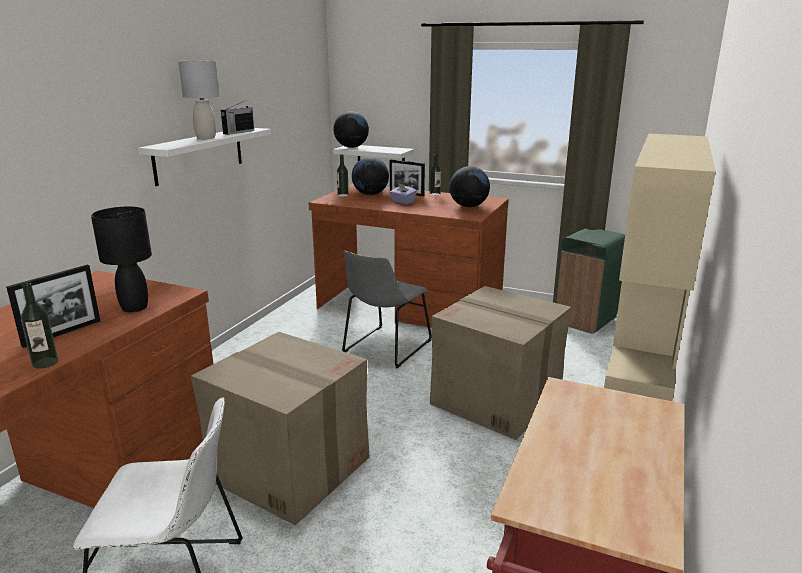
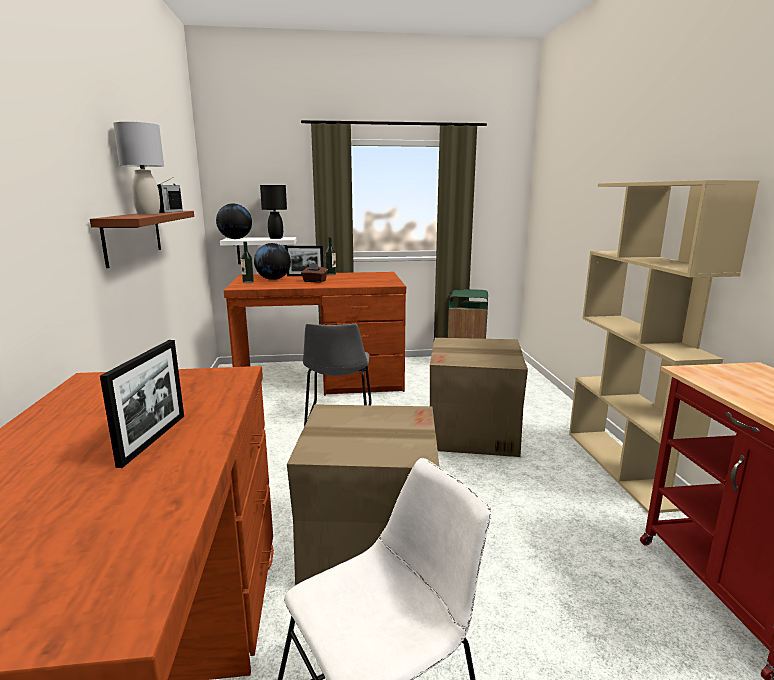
camera: 30 degrees left, 5 degrees down
(45, 363) = (192, 474): bottle -> none
(135, 307) = (205, 395): black table lamp -> black table lamp (276, 238)
(199, 155) = (133, 236): white shelf -> brown shelf
(402, 202) = (314, 281): purple tissue box -> brown tissue box
(468, 206) = (375, 278): globe -> none

